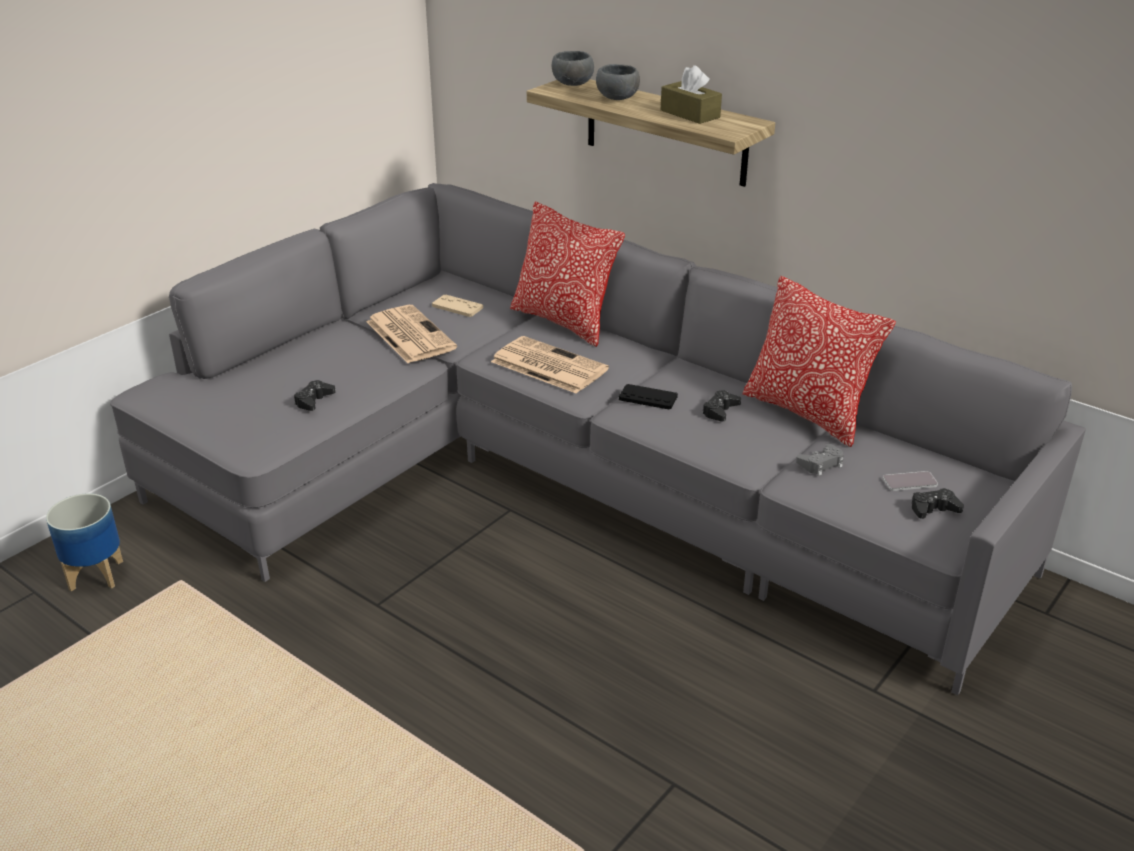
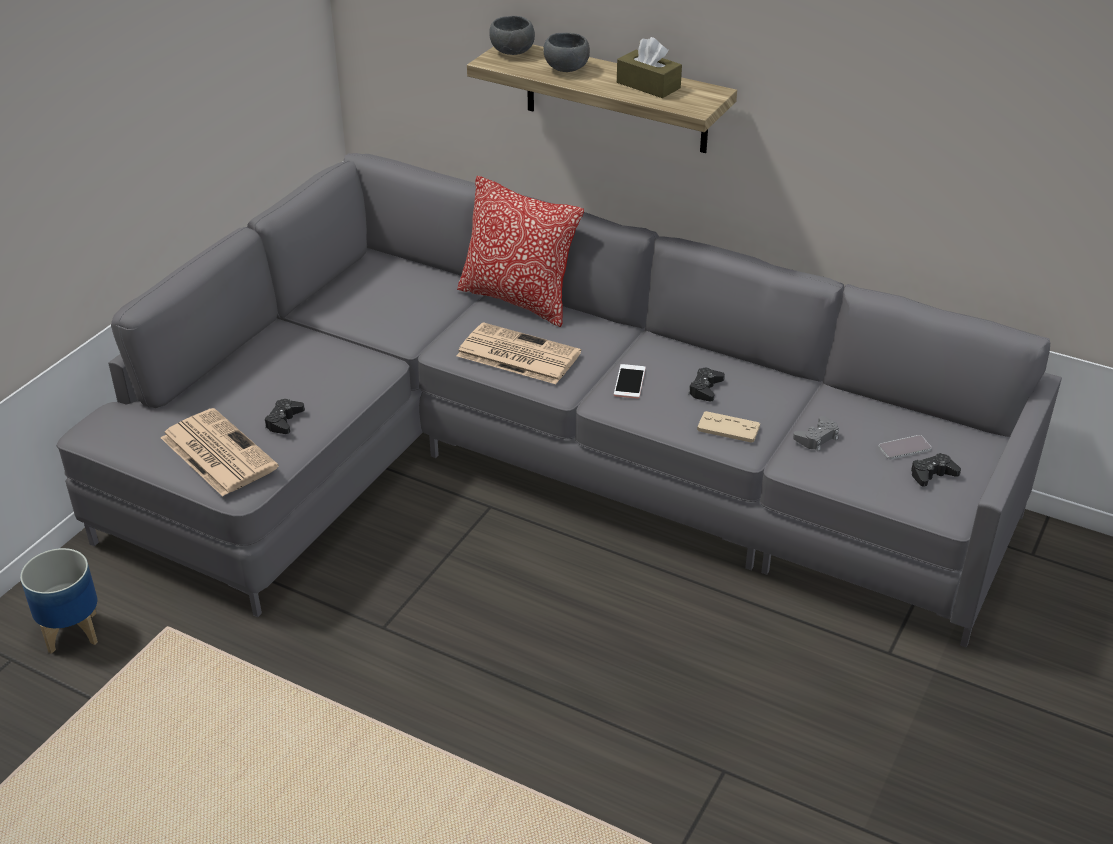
camera: 10 degrees left, 5 degrees up
(409, 334) = (359, 332): newspaper -> newspaper (217, 452)
(457, 307) = (400, 293): beige game controller -> beige game controller (728, 428)
(648, 398) = (629, 382): black game controller -> phone
(807, 413) = (790, 382): pillow -> none

